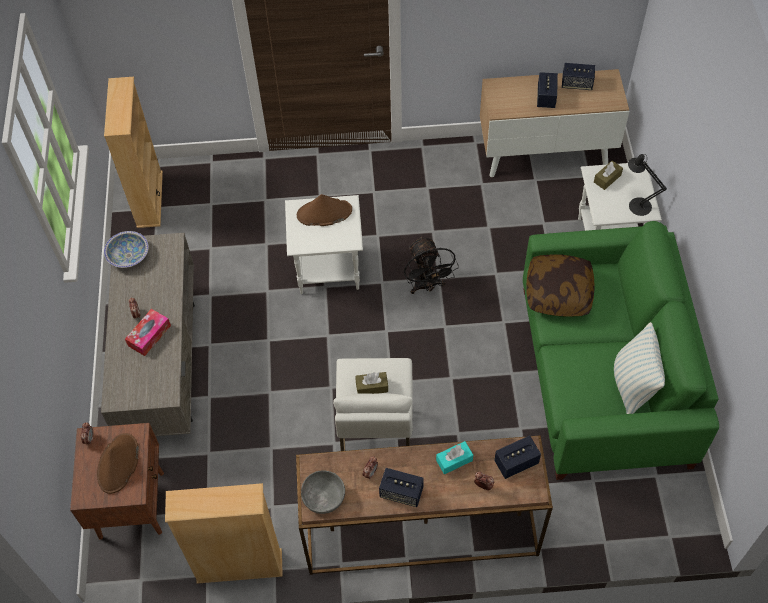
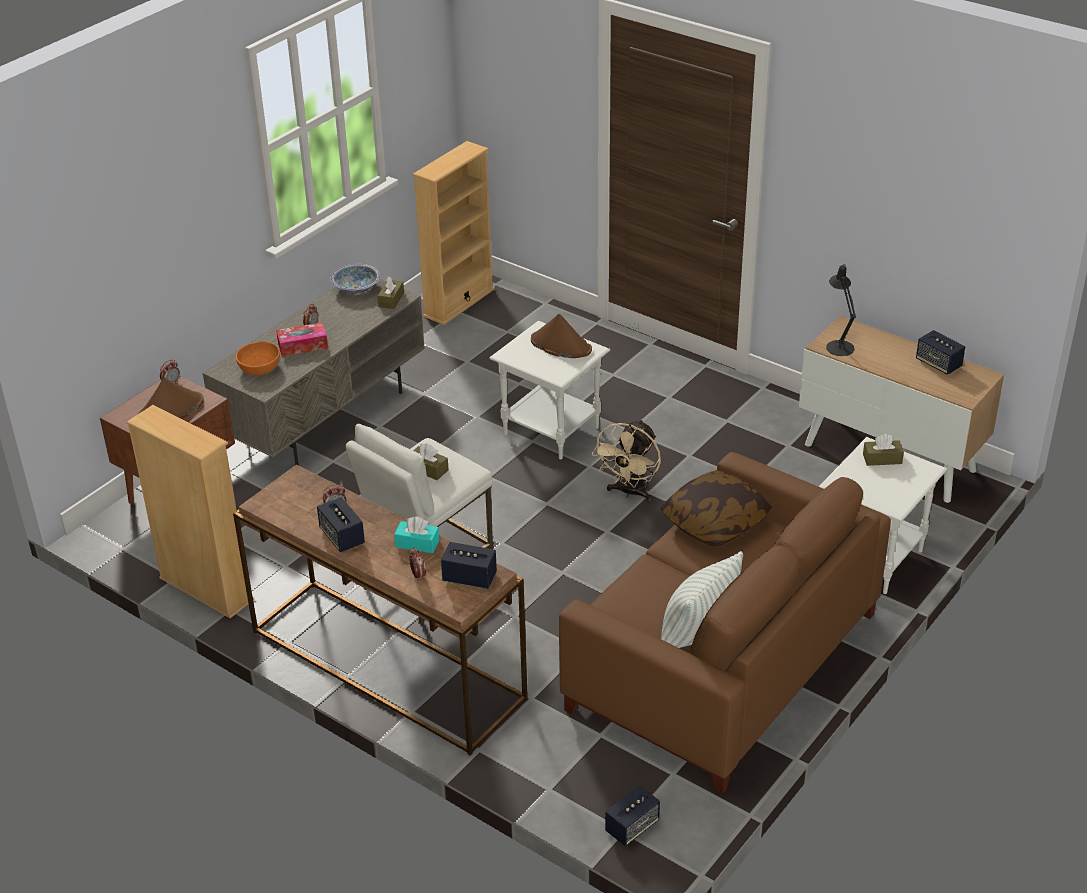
camera: 40 degrees right, 20 degrees down
(140, 378) = (259, 368): none -> orange bowl
(167, 250) = (391, 300): none -> brown tissue box
(324, 497) = (276, 502): grey bowl -> none
(427, 286) = (630, 492): black fan -> beige fan
(546, 97) = (889, 359): speaker -> speaker (632, 827)
(602, 375) = (721, 660): green sofa -> brown sofa
(637, 205) = (888, 494): black table lamp -> black table lamp (838, 345)

